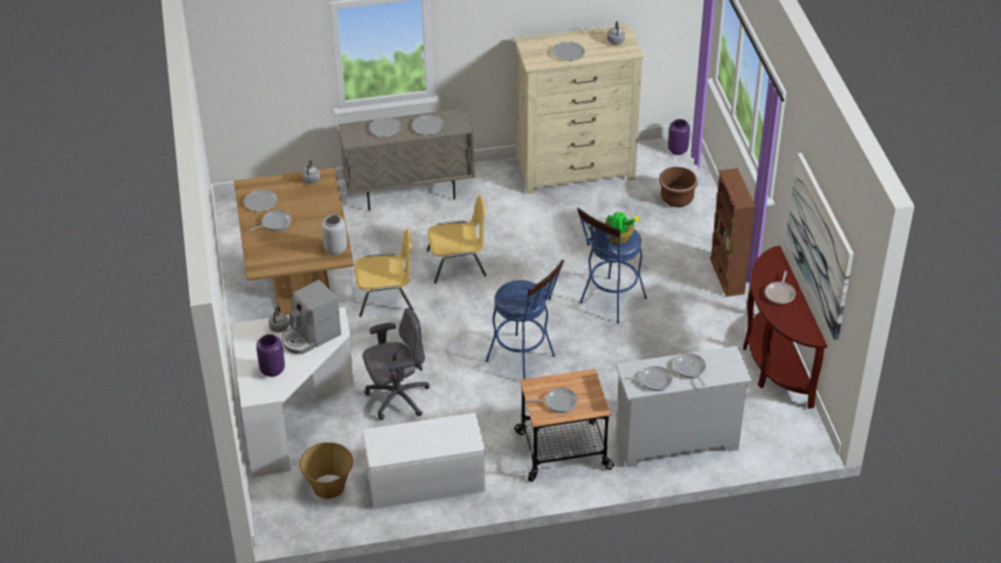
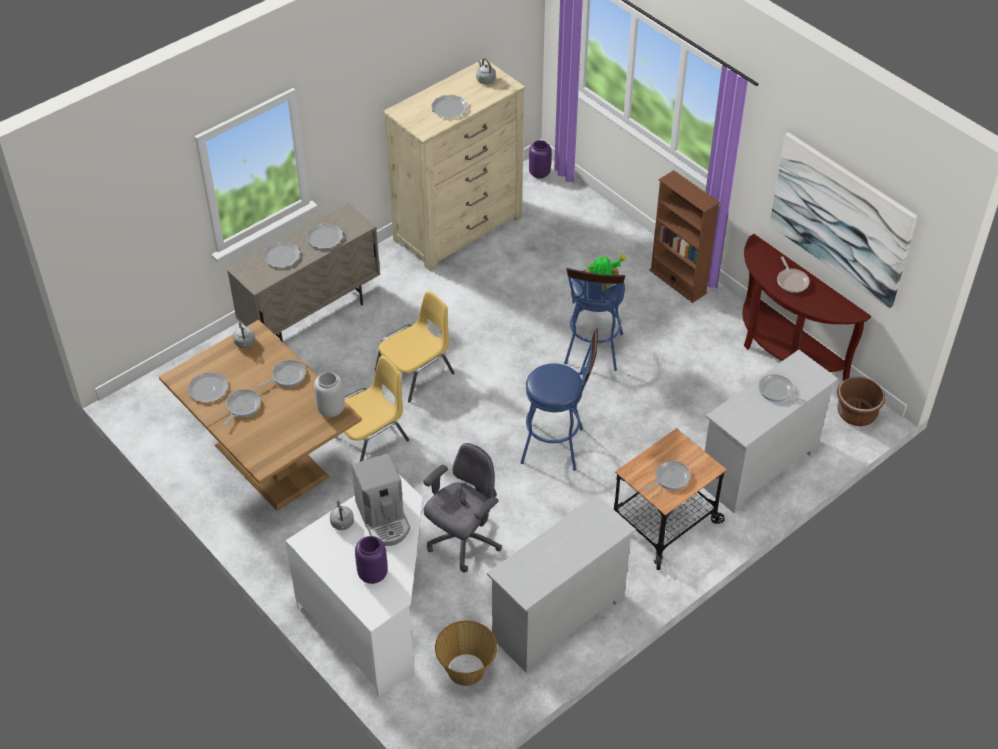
camera: 30 degrees left, 5 degrees up
(310, 337) = (384, 519): coffee machine -> coffee machine turned 45 degrees counterclockwise
(425, 482) = (558, 618): white bench -> white dresser
(653, 380) = (753, 417): frying pan -> frying pan (286, 376)
(676, 198) = (575, 222): brown planter -> brown planter (856, 414)

